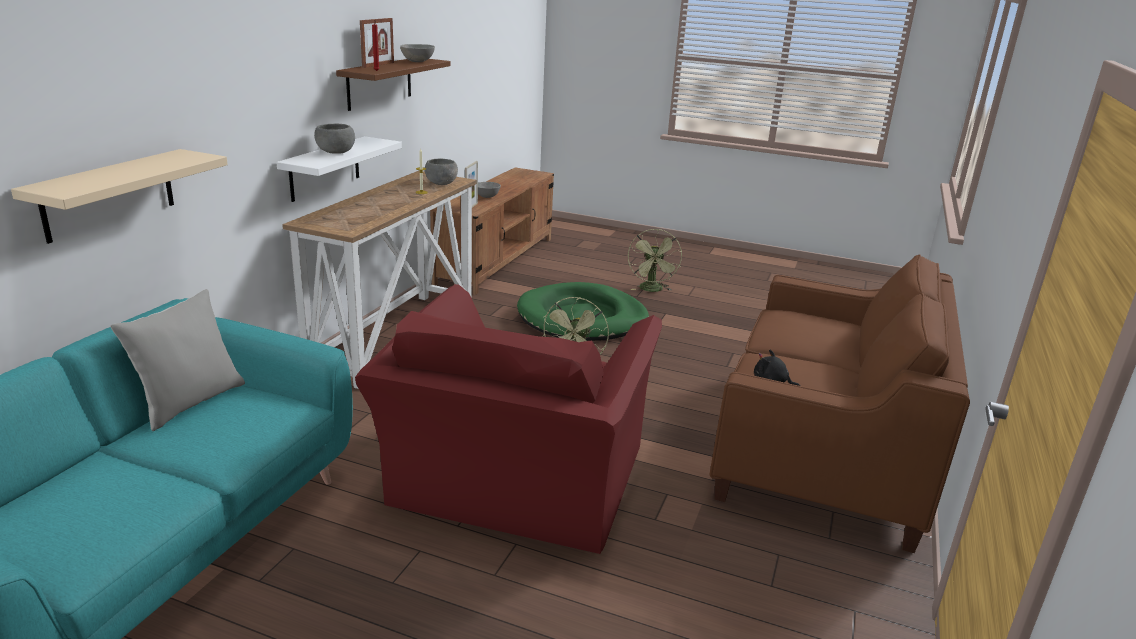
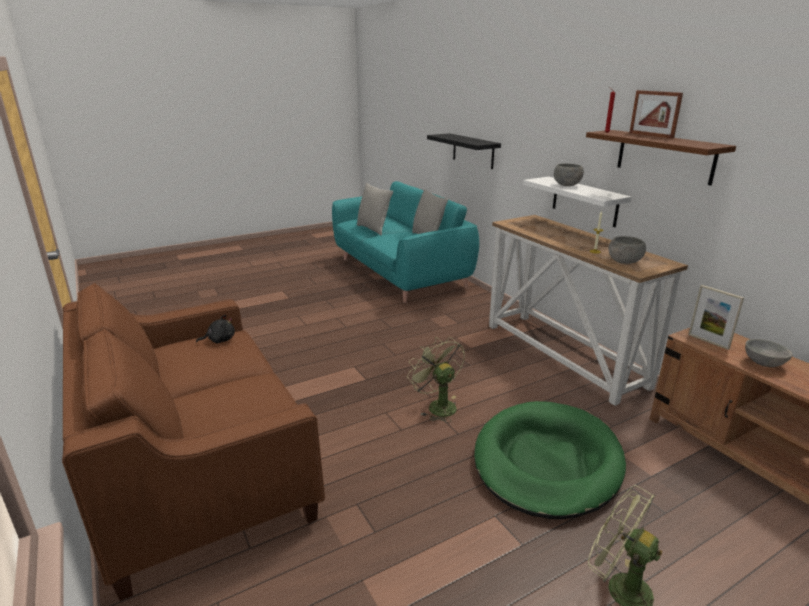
camera: 130 degrees right, 0 degrees up
(109, 194) = (473, 151): beige shelf -> black shelf
(146, 491) = (374, 229): none -> grey pillow
(418, 62) = (683, 142): grey bowl -> none
(515, 483) = (344, 338): red armchair -> none

